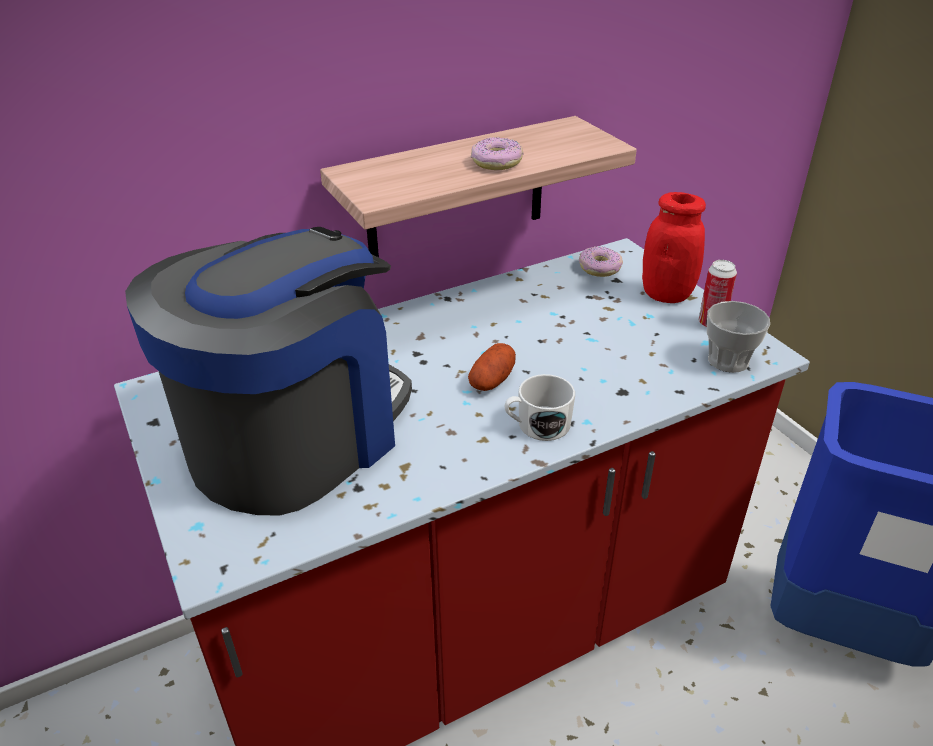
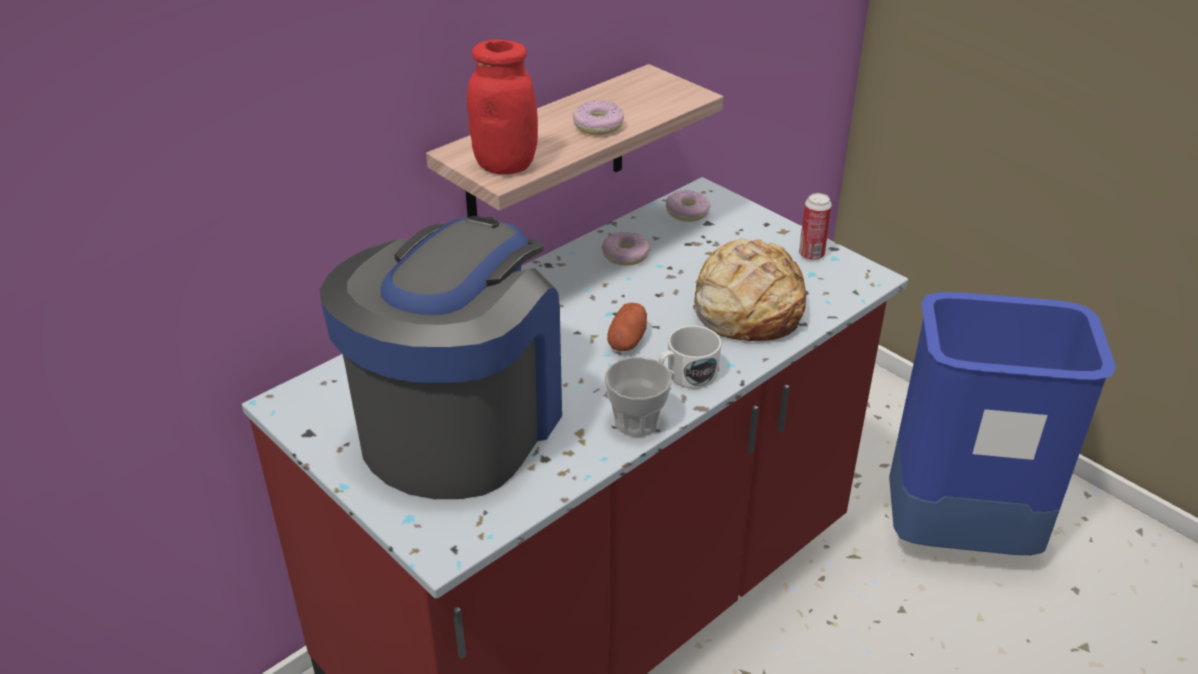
camera: 15 degrees left, 0 degrees up
(523, 299) = (625, 255): none -> donut
(625, 367) = (747, 308): none -> bread
(666, 294) = (760, 232): red jar -> red jar (505, 165)
(728, 360) = (837, 288): cup -> cup (637, 422)

